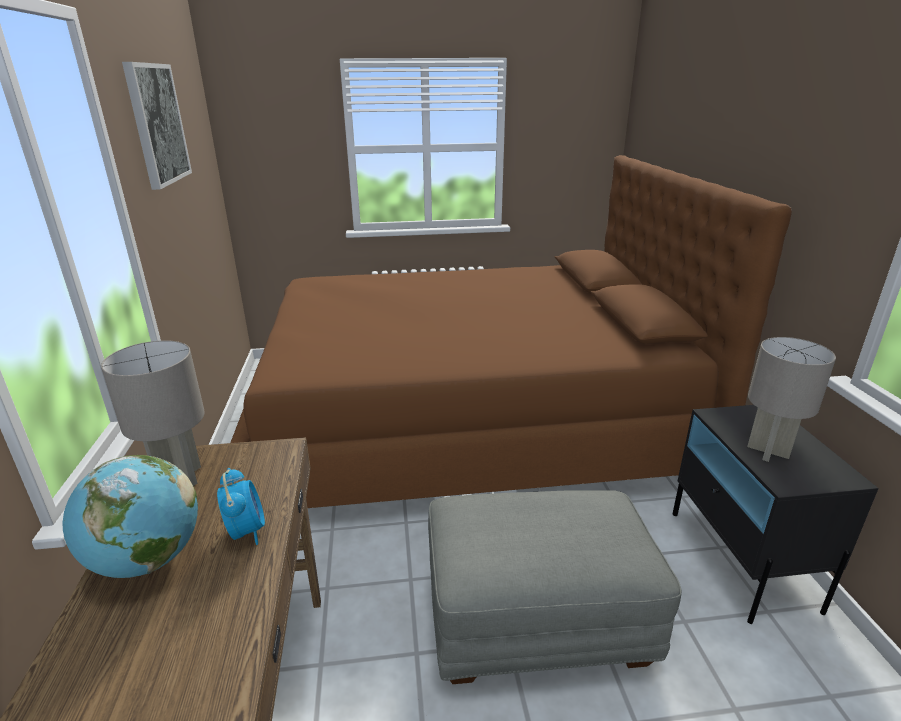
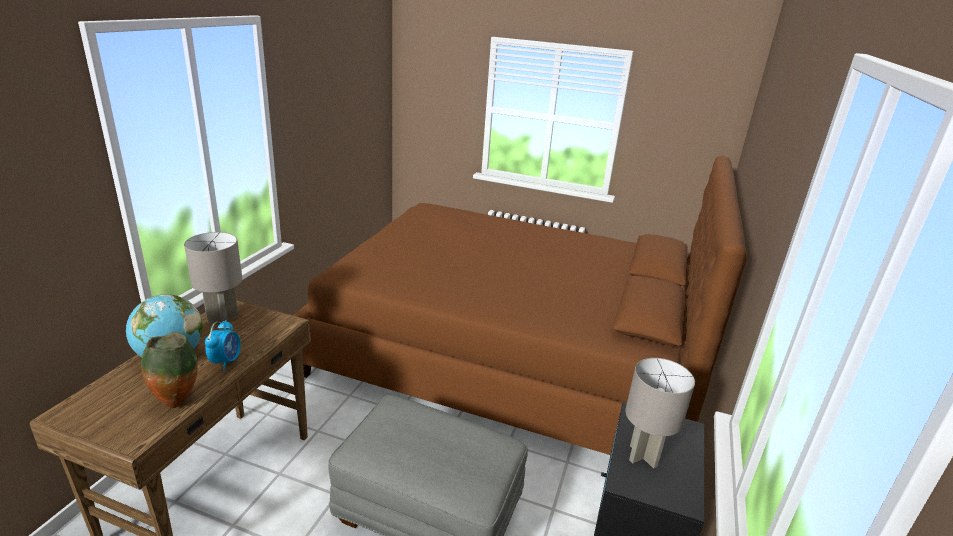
camera: 25 degrees right, 0 degrees up
(157, 124) = (323, 81): picture -> none
(230, 621) = (177, 402): none -> vase

